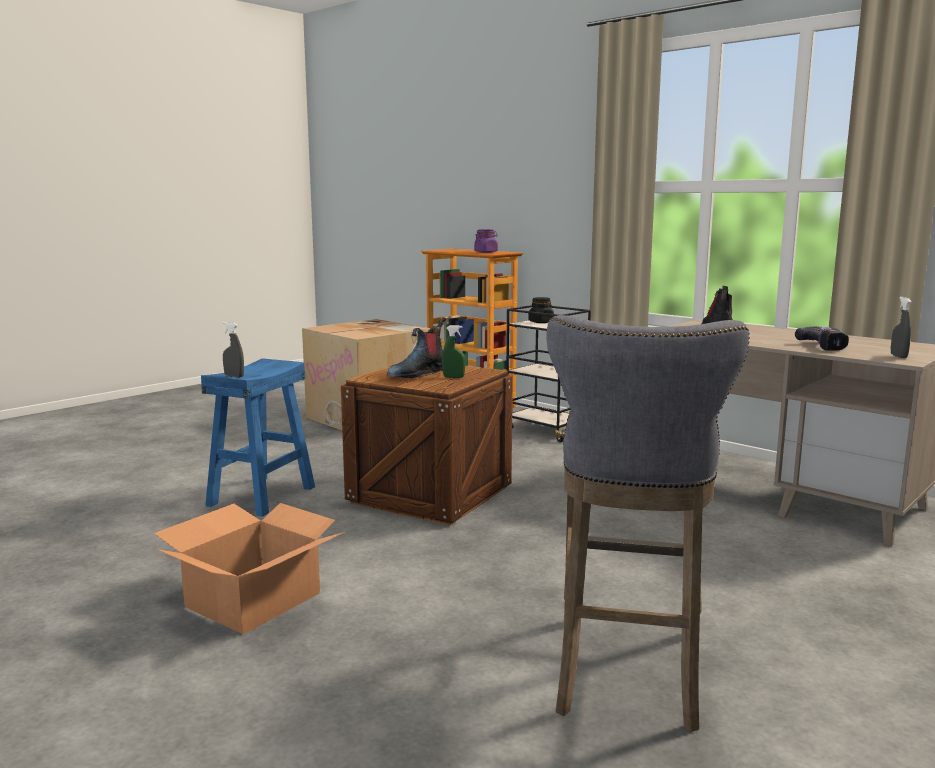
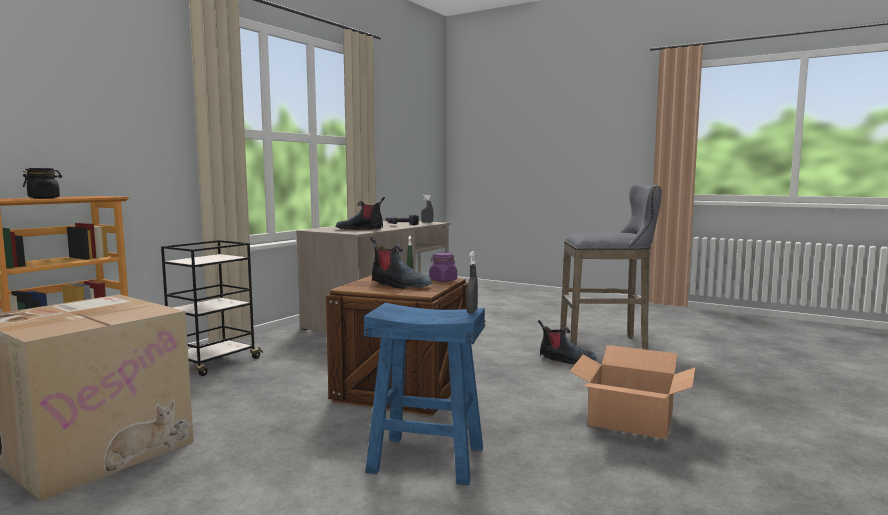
camera: 100 degrees left, 5 degrees down
(486, 252) = (80, 197): purple jar -> purple jar (442, 280)
(515, 605) = (566, 360): none -> boot
(541, 322) = (195, 259): black jar -> black jar (44, 198)

